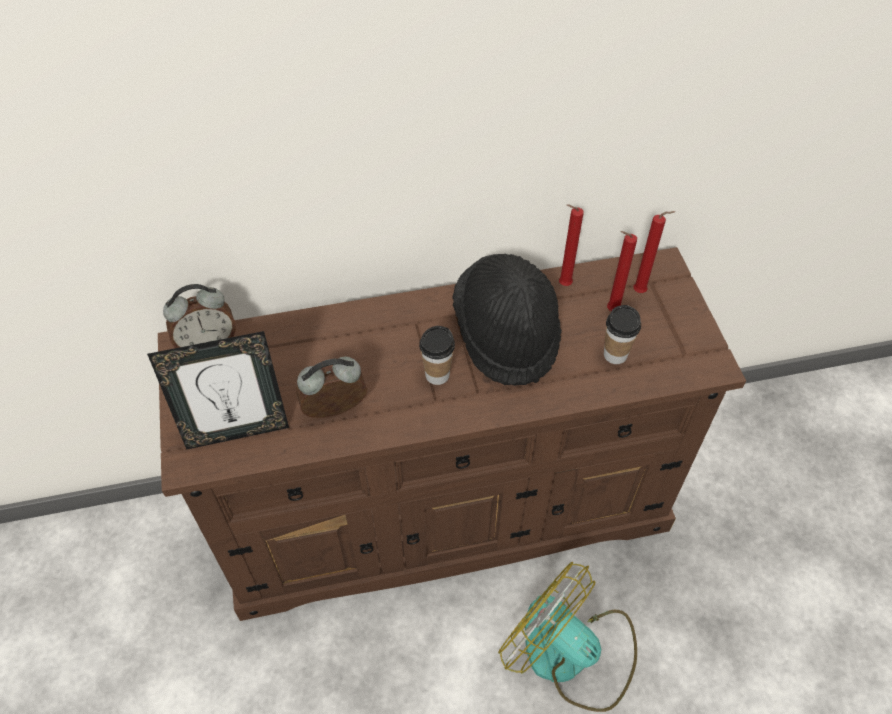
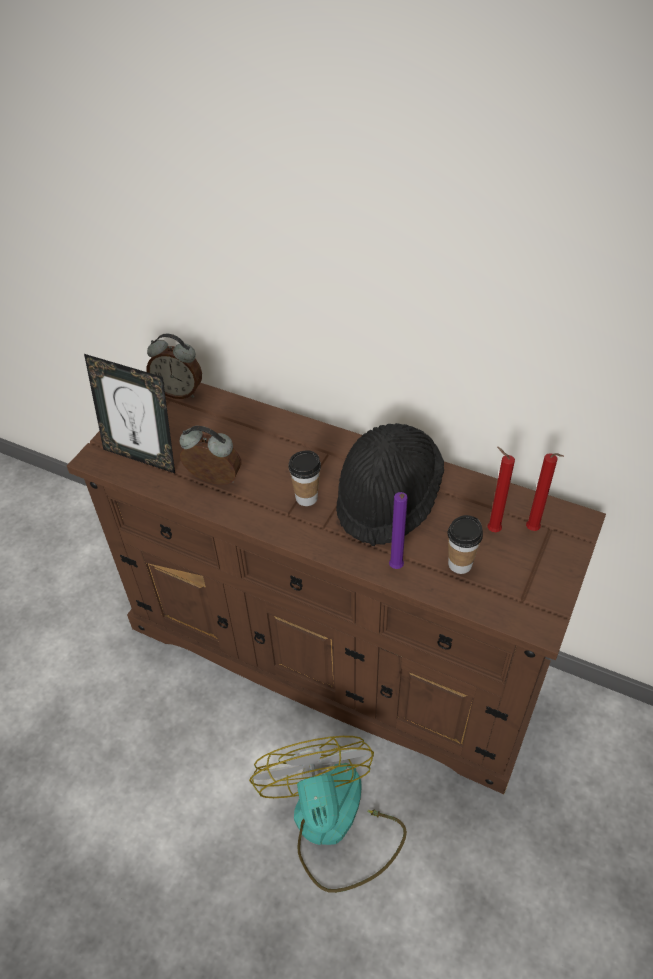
camera: 40 degrees right, 5 degrees down
(562, 285) = (470, 488): red candle -> none
(571, 390) = (396, 568): none -> purple candle

